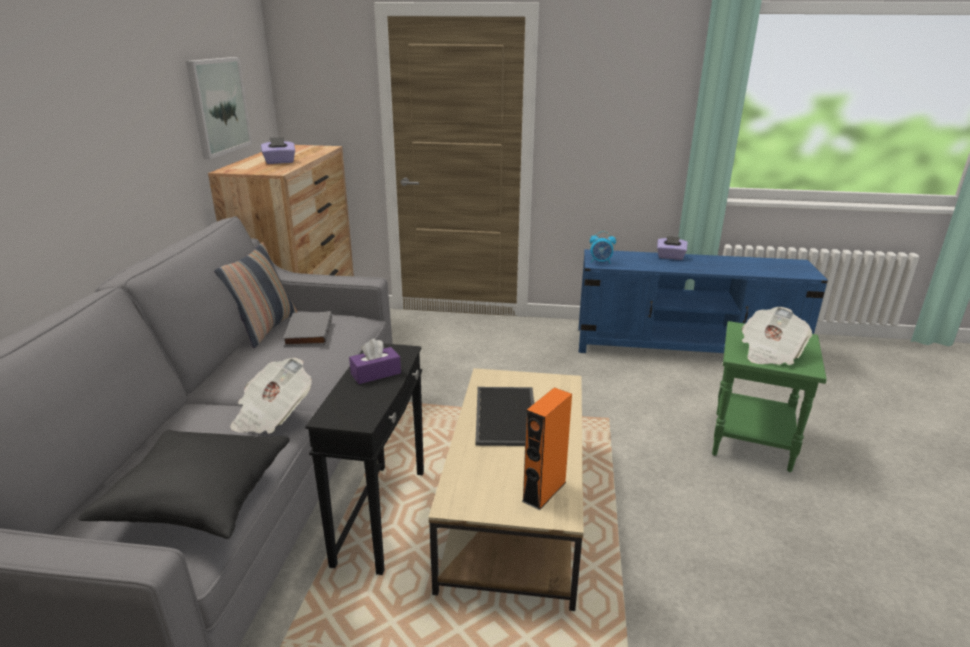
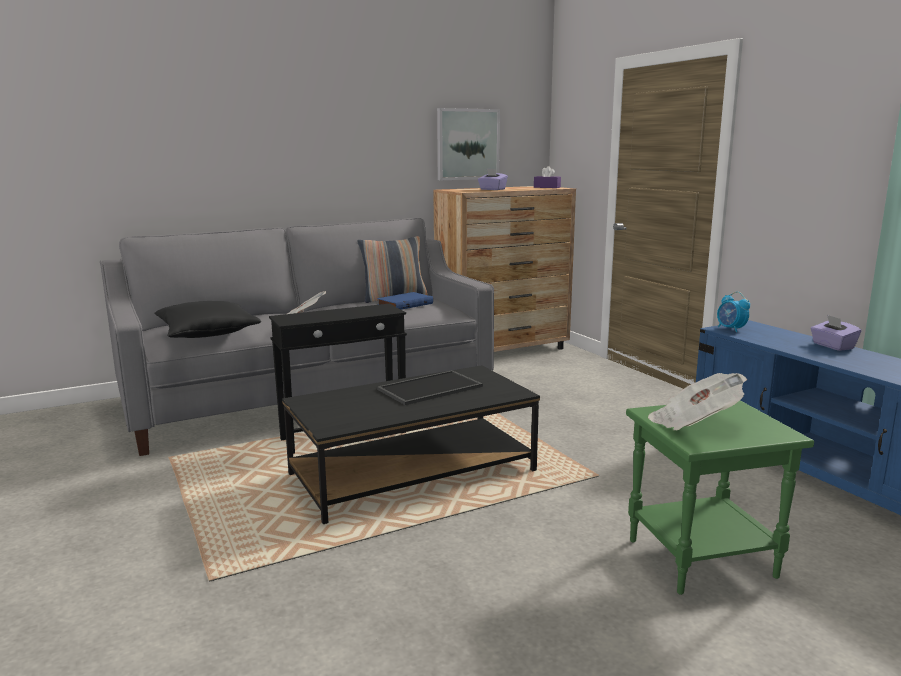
camera: 55 degrees right, 10 degrees down
(307, 332) = (404, 304): grey book -> blue book
(375, 373) = (349, 312): purple tissue box -> purple tissue box (547, 187)
(514, 506) = (412, 473): beige coffee table -> black coffee table
(544, 491) = (349, 418): orange speaker -> none

